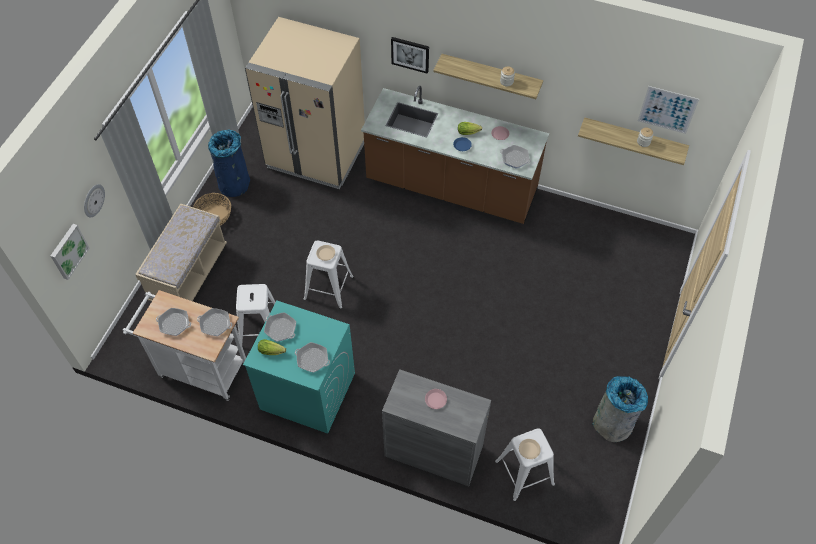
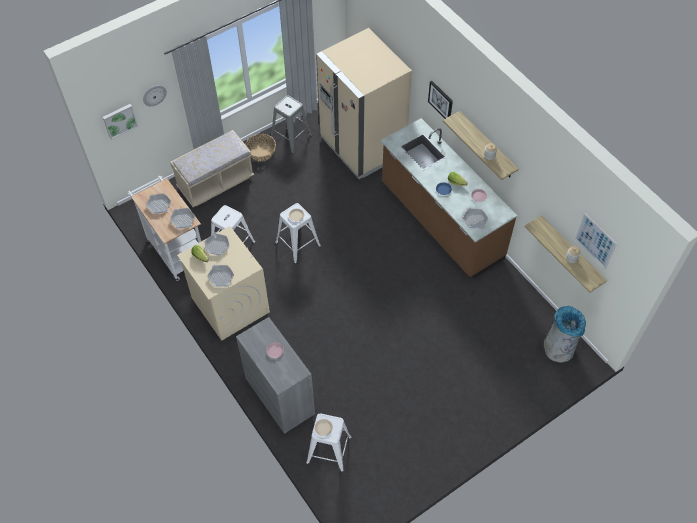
camera: 35 degrees right, 0 degrees up
(234, 183) = (291, 137): blue trash can -> grey stool
(307, 391) = (230, 305): turquoise washing machine -> beige washing machine
(612, 424) = (418, 458): grey trash can -> grey trash can (558, 349)

